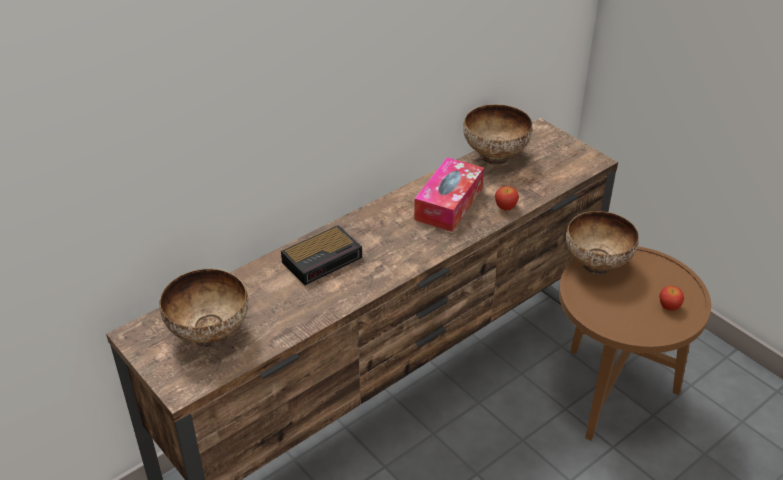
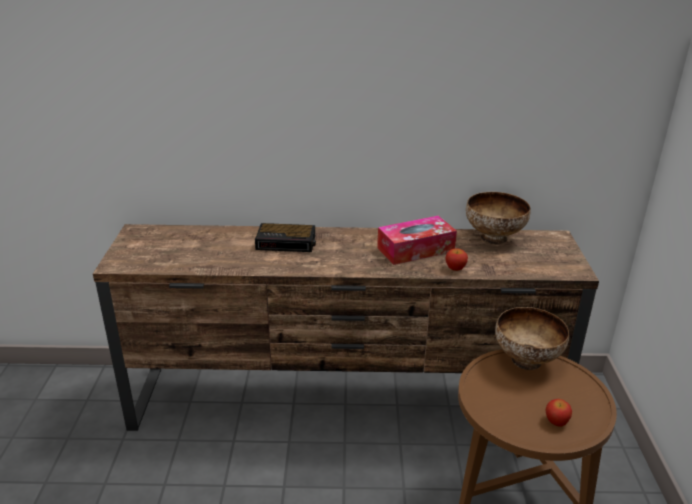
camera: 40 degrees right, 10 degrees down
(208, 334) = (168, 247): bowl -> none

